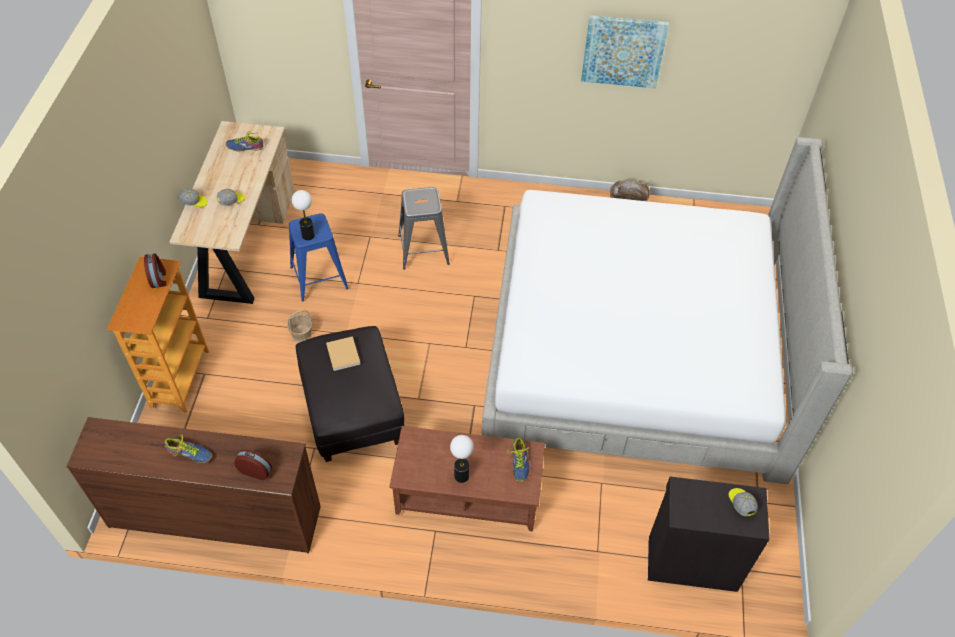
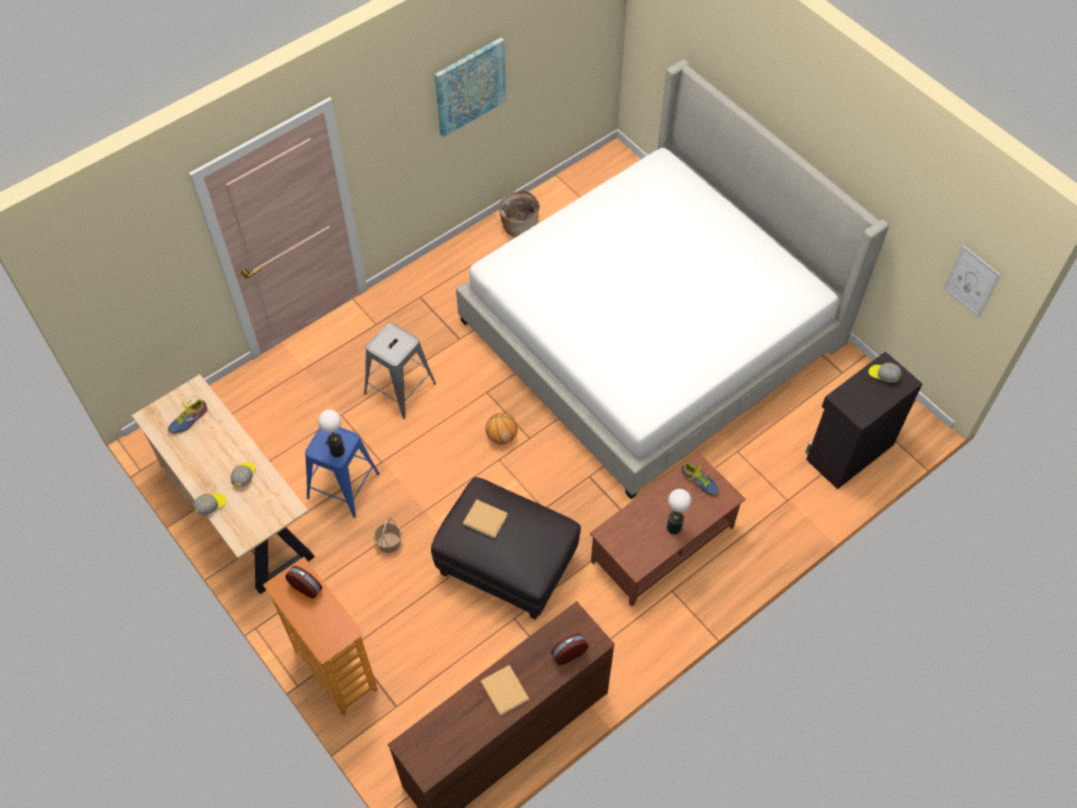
camera: 45 degrees left, 5 degrees up
(189, 453) = (504, 689): shoe -> beige book
(449, 330) = (501, 436): none -> basketball
(874, 473) = (971, 281): none -> picture

